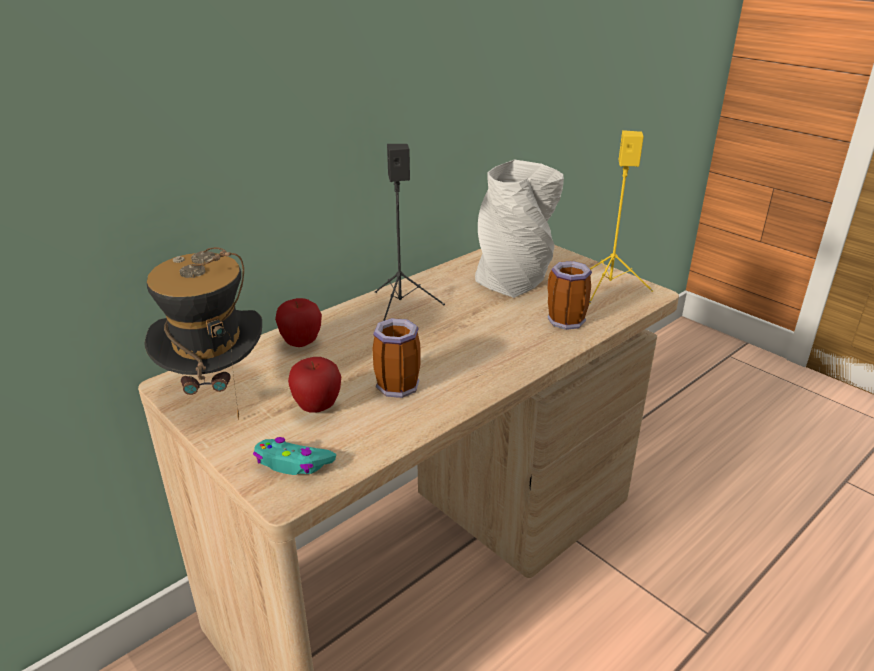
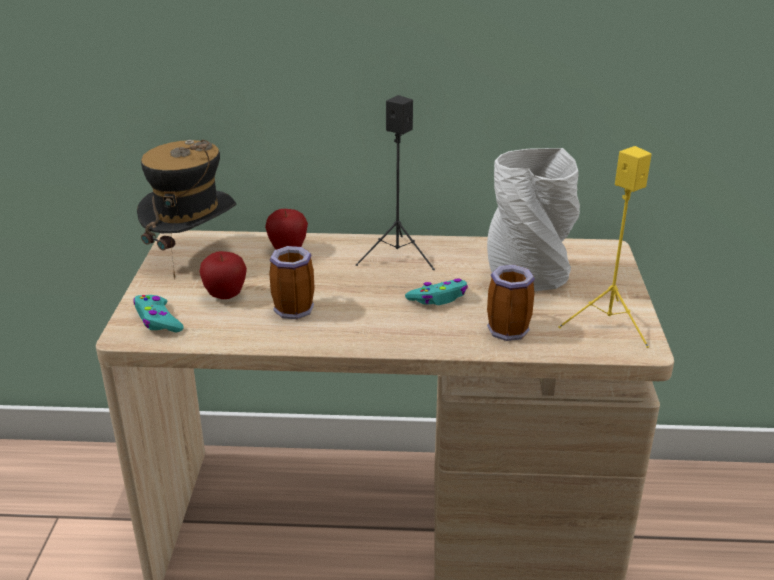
camera: 45 degrees right, 0 degrees up
(485, 322) = (438, 298): none -> turquoise game controller

